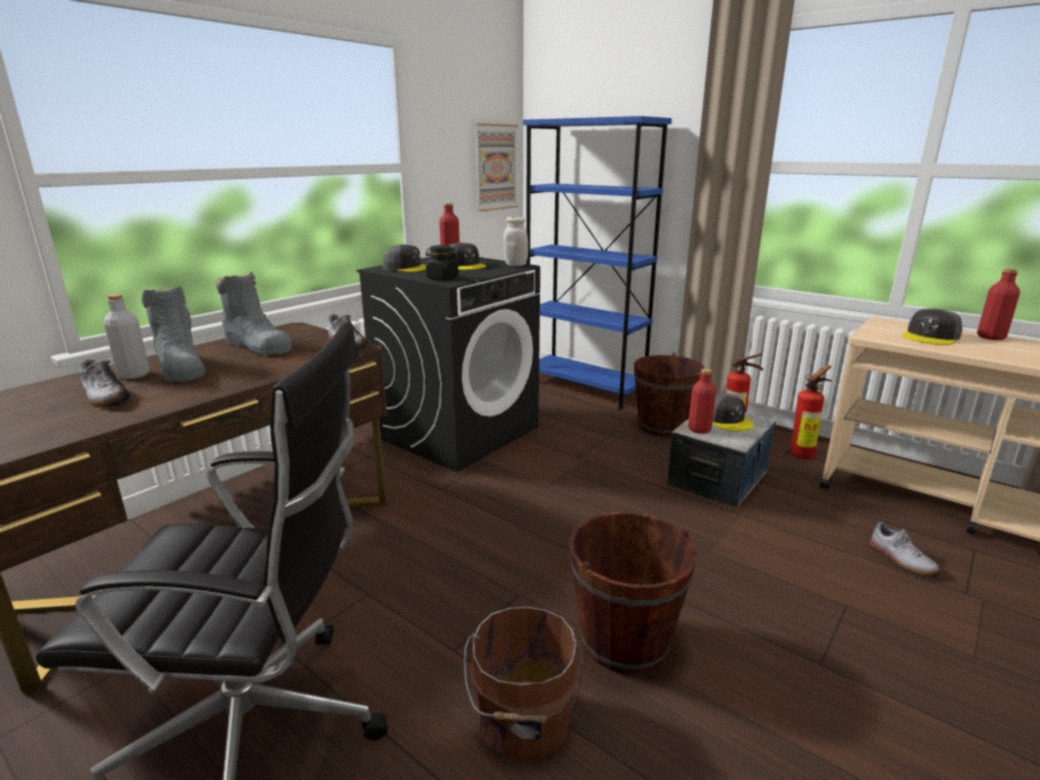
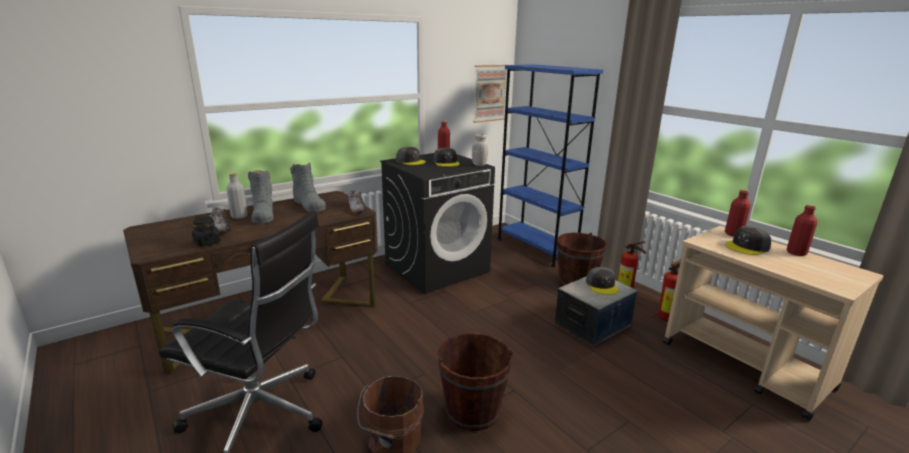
camera: 15 degrees right, 0 degrees up
(442, 278) = (424, 171): black jar -> black jar (207, 242)
(699, 429) = (577, 289): red bottle -> red bottle (733, 234)
(902, 559) = (691, 400): shoe -> none

